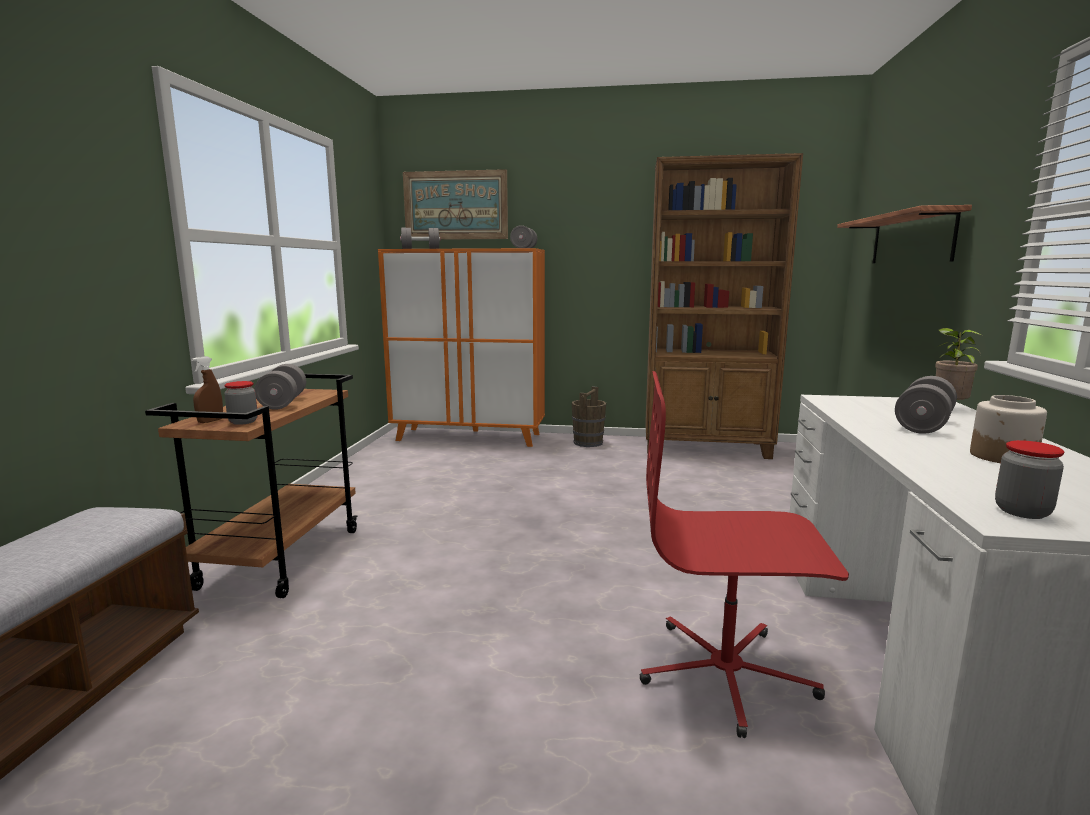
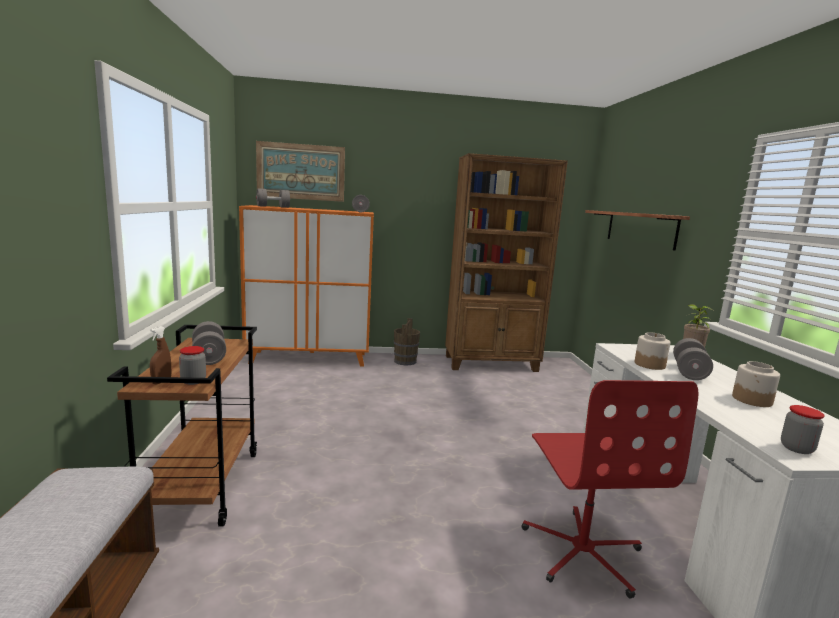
camera: 15 degrees left, 0 degrees up
(726, 673) = (582, 551): red office chair -> red office chair turned 90 degrees counterclockwise
(862, 416) = (649, 364): none -> jar

